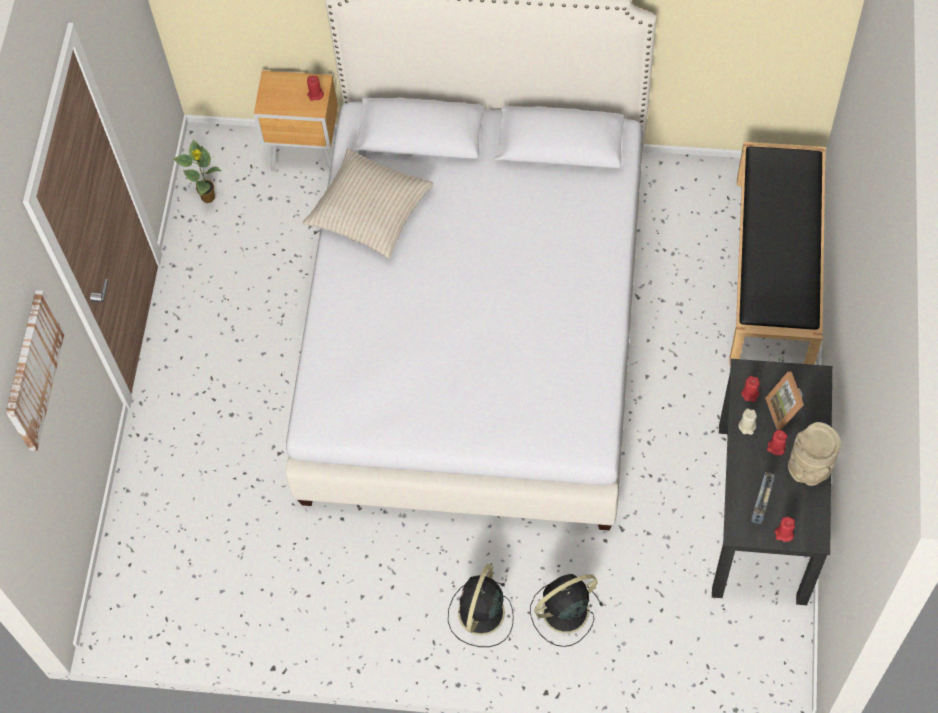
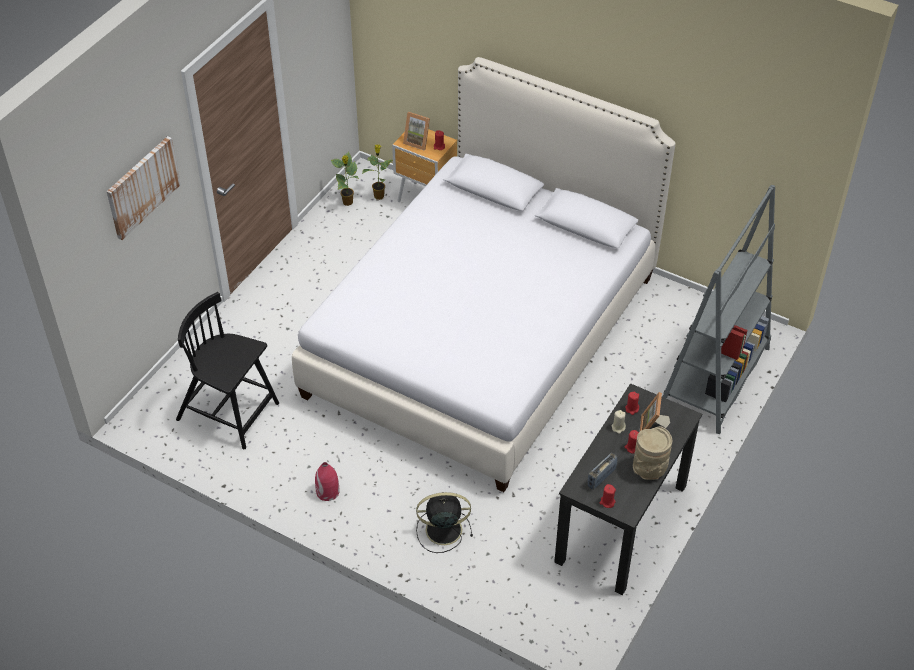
camera: 20 degrees right, 15 degrees down
(224, 564) = (229, 412): none -> black chair
(243, 171) = (379, 195): none -> potted plant
(284, 97) = (418, 141): none -> picture frame
(369, 211) = (433, 218): beige pillow -> none
(403, 621) = (327, 492): none -> red vase
(480, 615) = (383, 509): black fan -> none
(774, 273) = (713, 379): black bench -> grey bookcase

